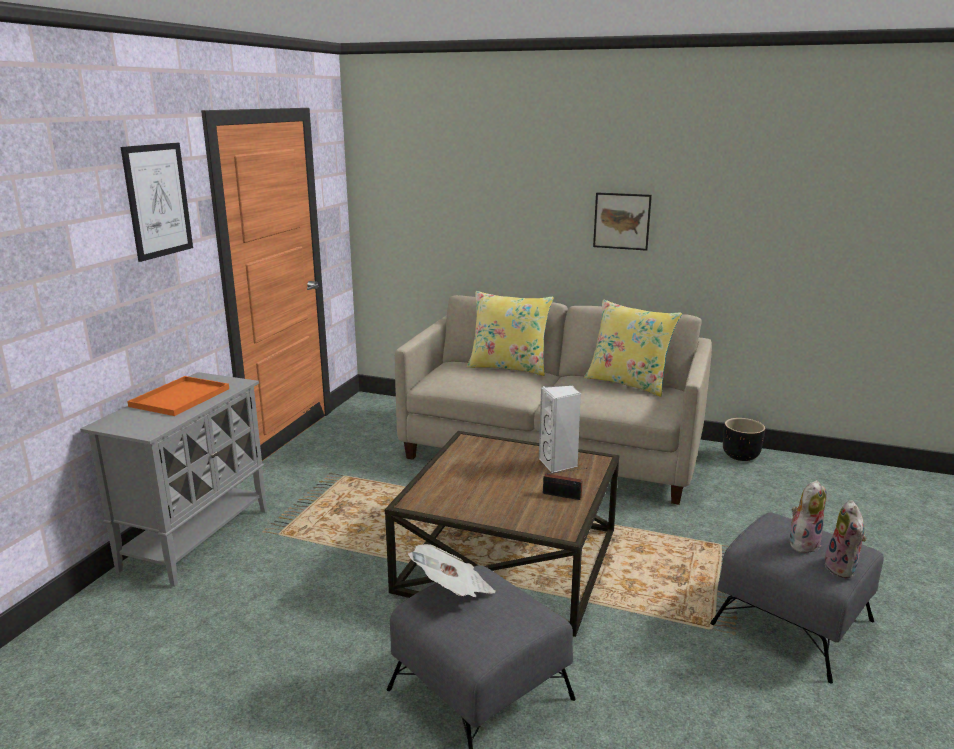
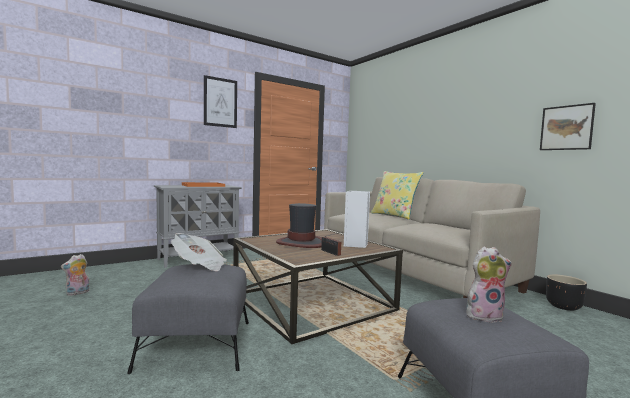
camera: 35 degrees right, 15 degrees down
(493, 485) = (301, 243): none -> hat
(622, 221) = (479, 128): picture -> picture (566, 127)
(628, 383) = (460, 227): yellow pillow -> none
(843, 569) = (502, 340): plush toy -> plush toy (77, 293)

